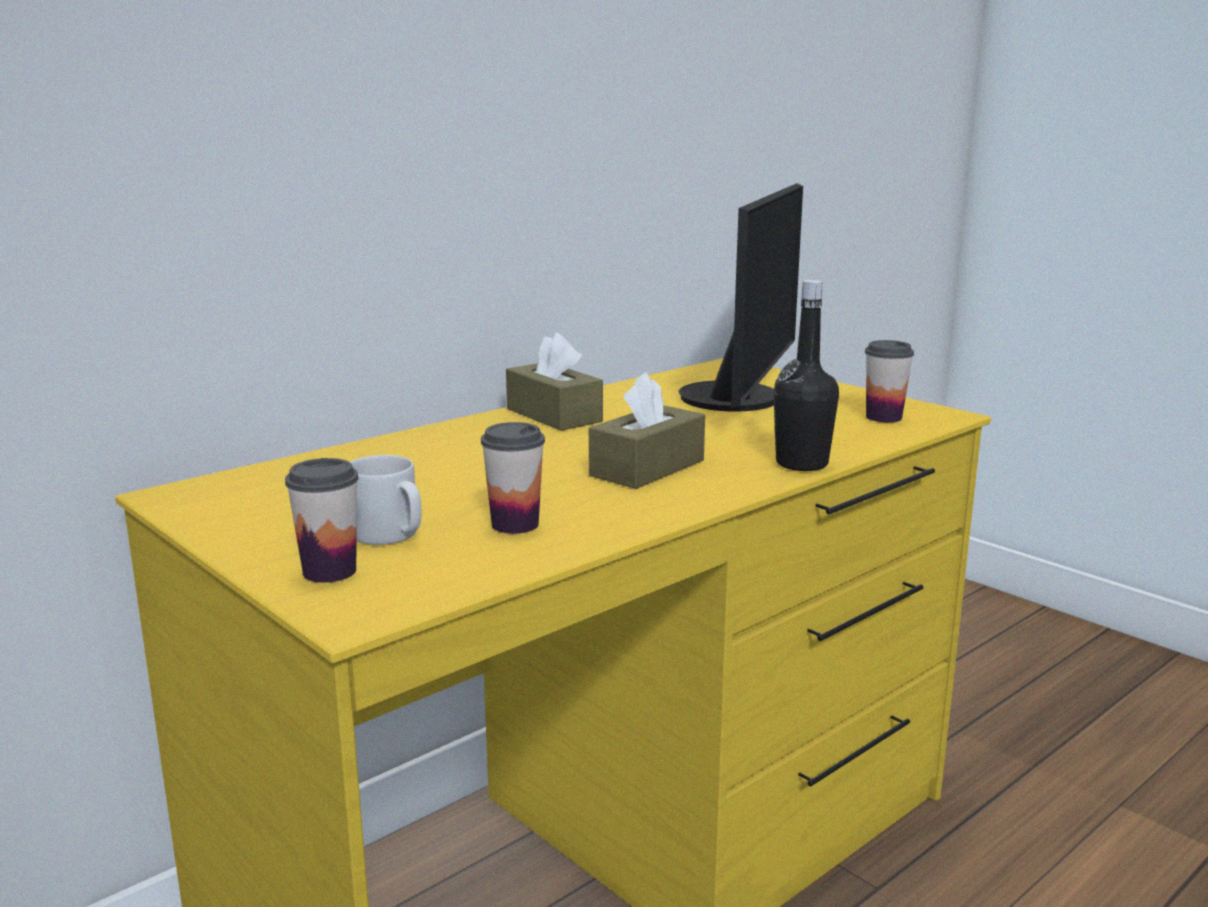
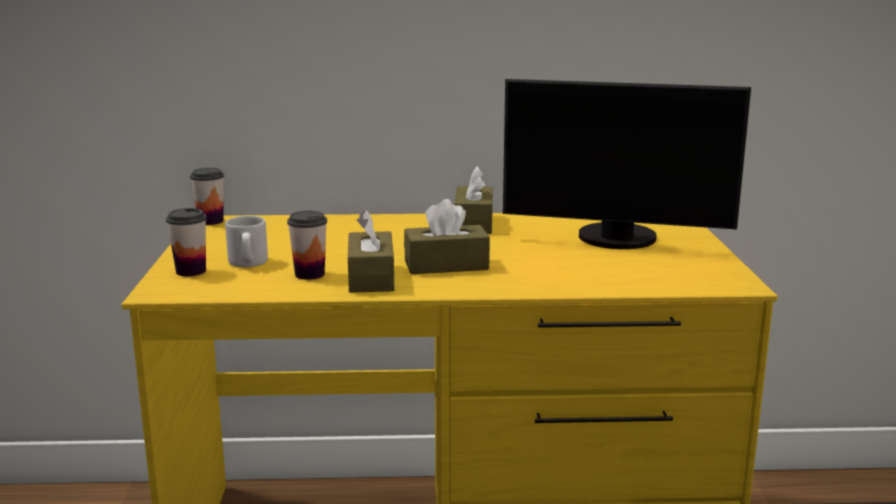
camera: 40 degrees right, 0 degrees up
(601, 506) = (371, 278): none -> brown tissue box
(741, 399) = (617, 240): monitor -> monitor turned 45 degrees clockwise
(801, 464) = (542, 287): black bottle -> none
(883, 417) = (685, 275): cup -> cup (210, 221)

